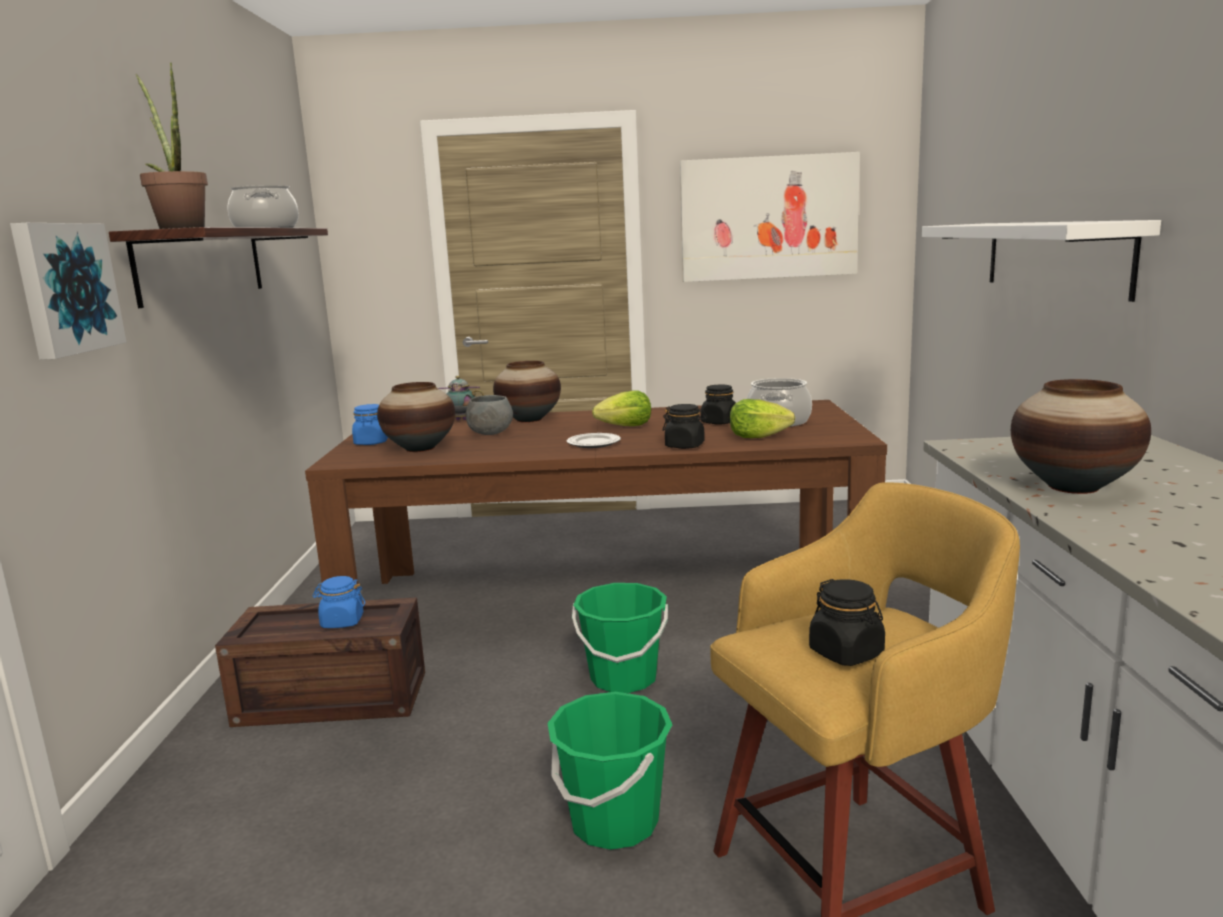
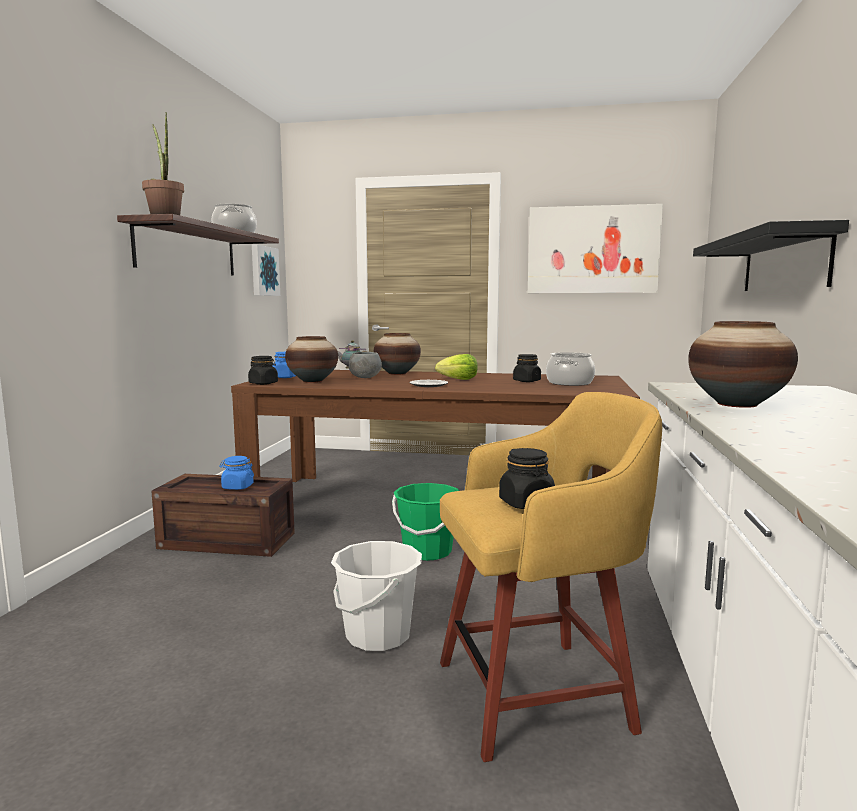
camera: 10 degrees right, 5 degrees down
(65, 288) = (79, 243): picture -> picture (263, 271)
(614, 822) = (378, 635): green bucket -> white bucket
(685, 446) = (490, 389): black jar -> black jar (263, 383)
(757, 437) = (547, 388): lettuce -> none
(1054, 256) = (783, 263): white shelf -> black shelf

